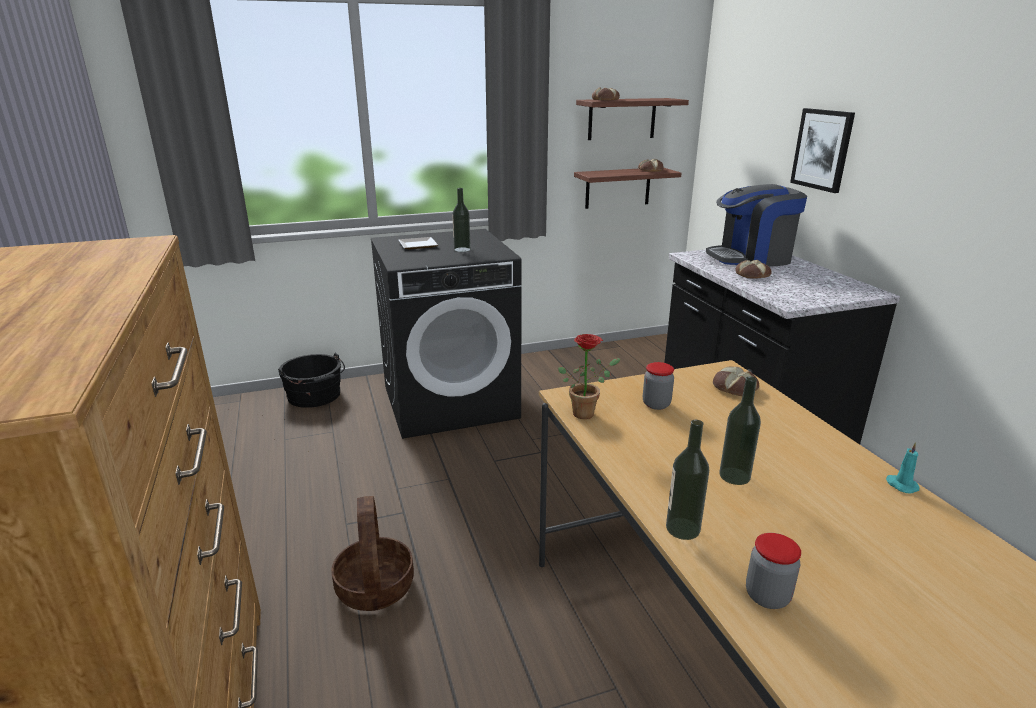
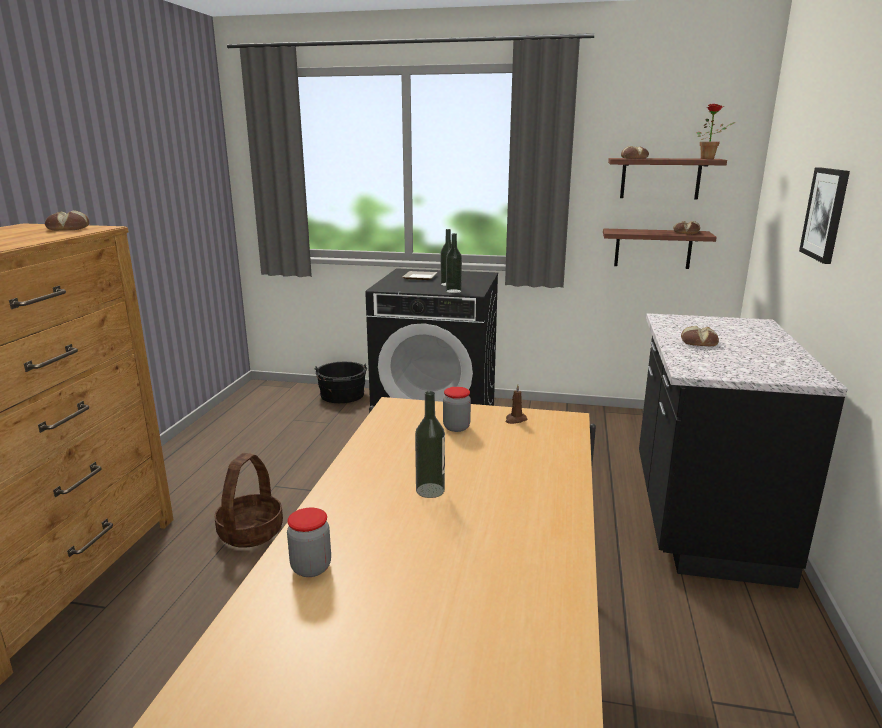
camera: 30 degrees right, 5 degrees down
(587, 412) = (391, 419): potted plant -> potted plant (710, 158)
(682, 528) = (327, 508): bottle -> bottle (453, 291)
(690, 382) = (515, 420): none -> brown candle
(734, 388) = (549, 433): bread -> bread (67, 228)
(751, 258) = (728, 329): coffee machine -> none
(900, 485) = (572, 544): turquoise candle -> none

